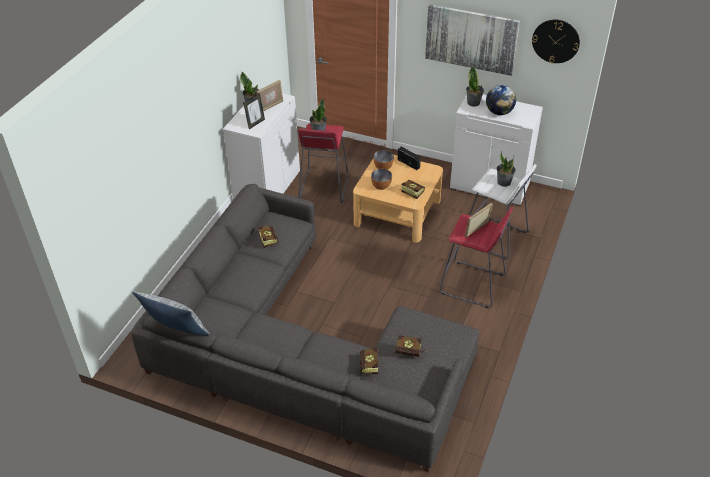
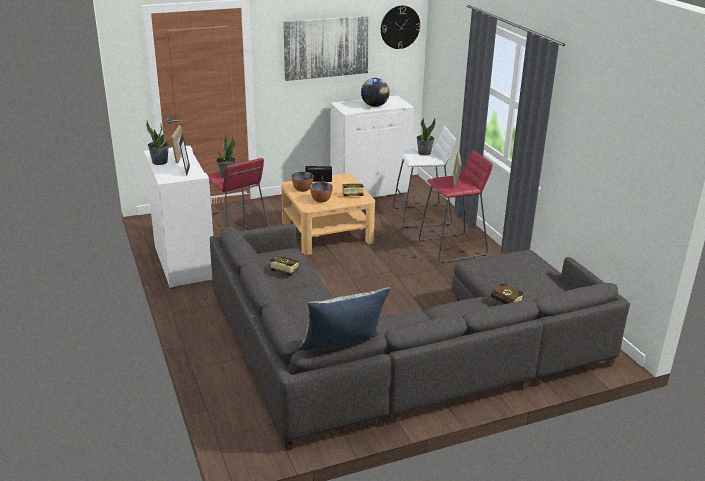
camera: 45 degrees left, 15 degrees down
(411, 352) = (518, 280): book -> none
(473, 103) = (347, 106): potted plant -> none

